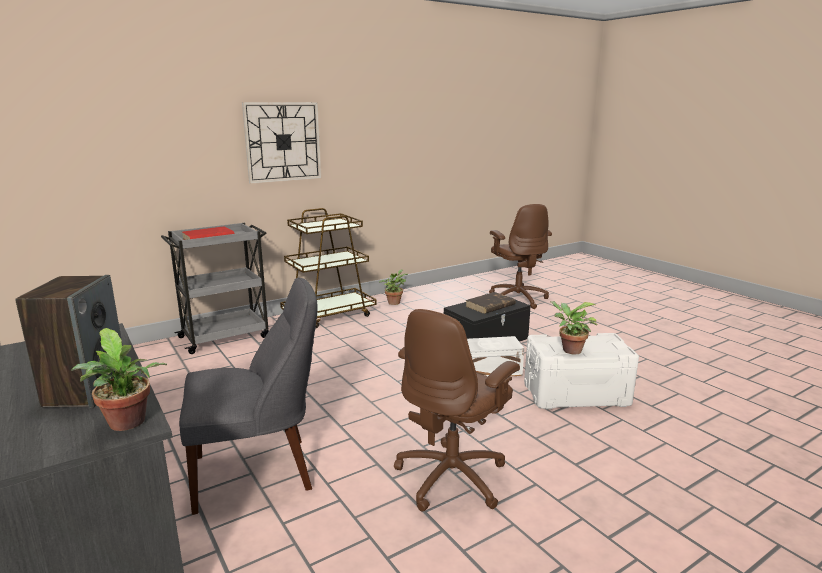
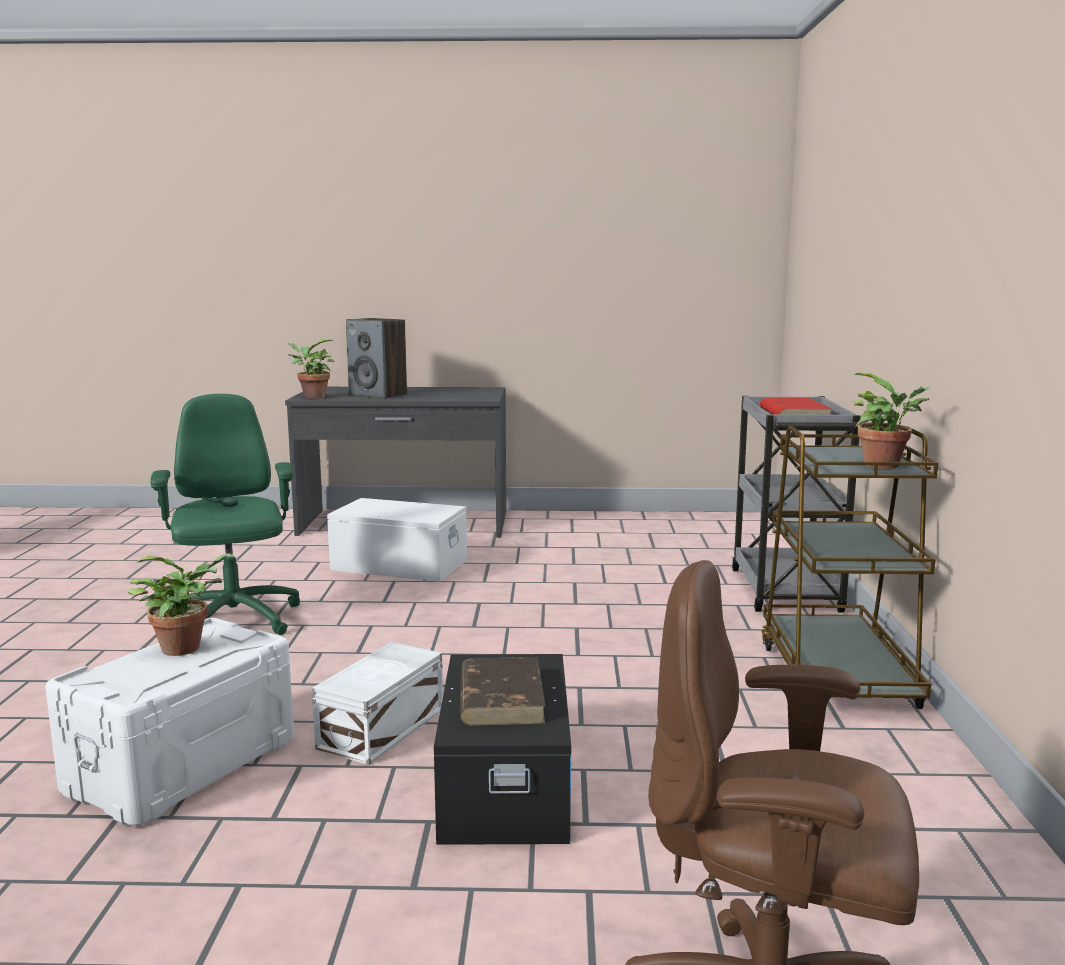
camera: 125 degrees right, 5 degrees down
(259, 472) = (399, 564): grey chair -> white storage box
(283, 142) = (921, 262): wall clock -> none
(394, 302) = (886, 765): potted plant -> potted plant (886, 466)
(452, 477) = (233, 621): brown office chair -> green office chair

